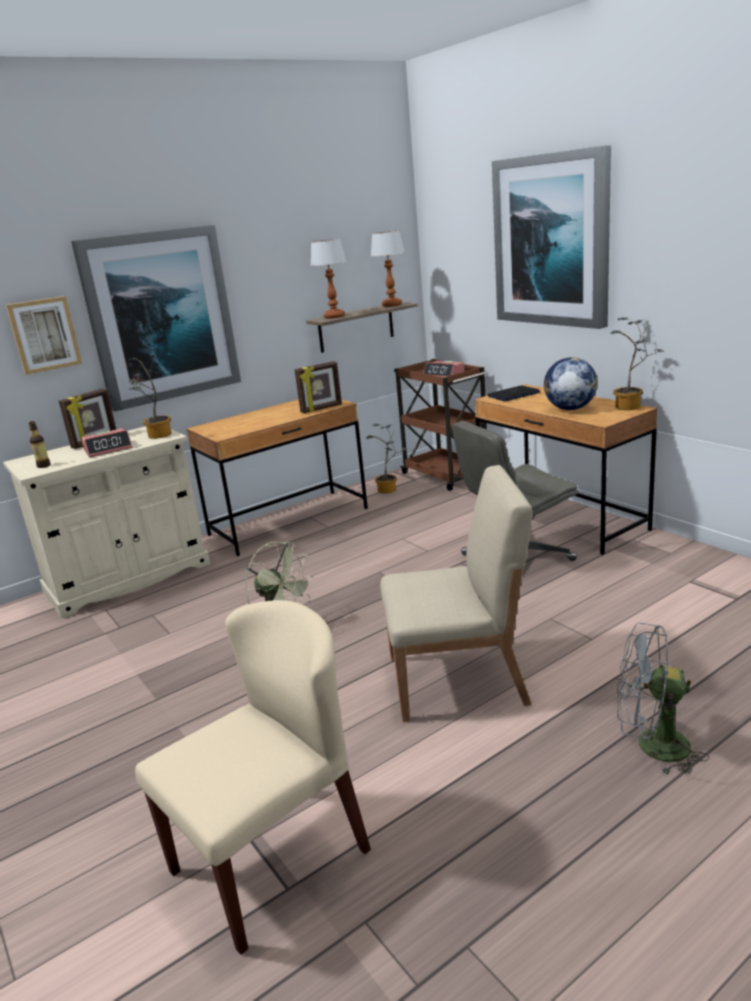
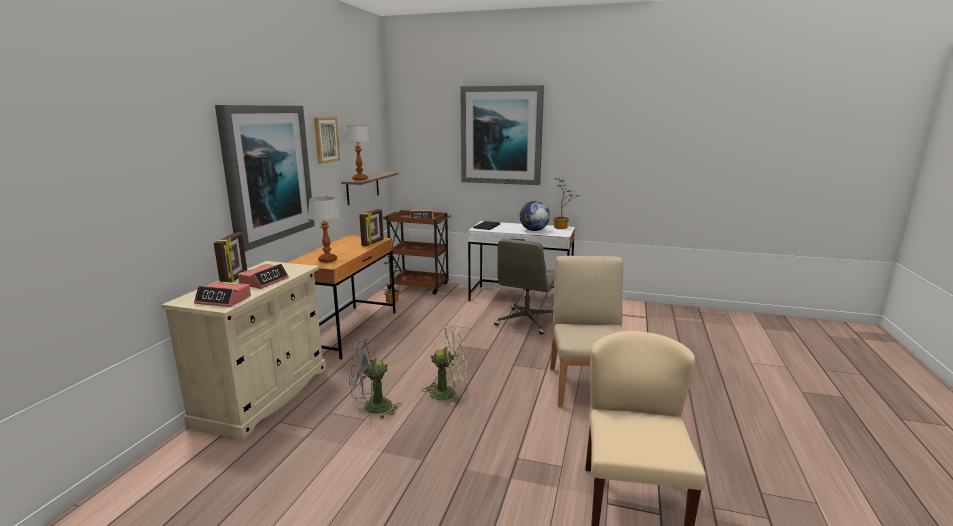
camera: 40 degrees left, 5 degrees down
(44, 335) = (194, 184): picture -> picture (326, 140)
(44, 466) = (224, 300): bottle -> alarm clock
(157, 436) = (291, 268): potted plant -> none
(392, 305) = (383, 173): table lamp -> table lamp (327, 260)
(459, 680) = (587, 386): beige chair -> beige chair turned 45 degrees counterclockwise
(561, 519) = (520, 298): brown desk -> white desk
(652, 746) = (703, 385): grey fan -> grey fan (372, 408)

